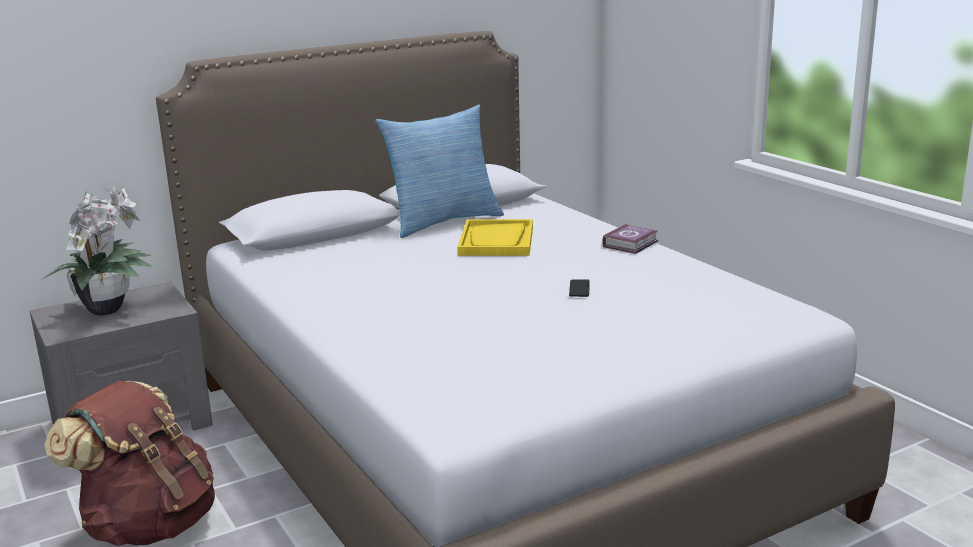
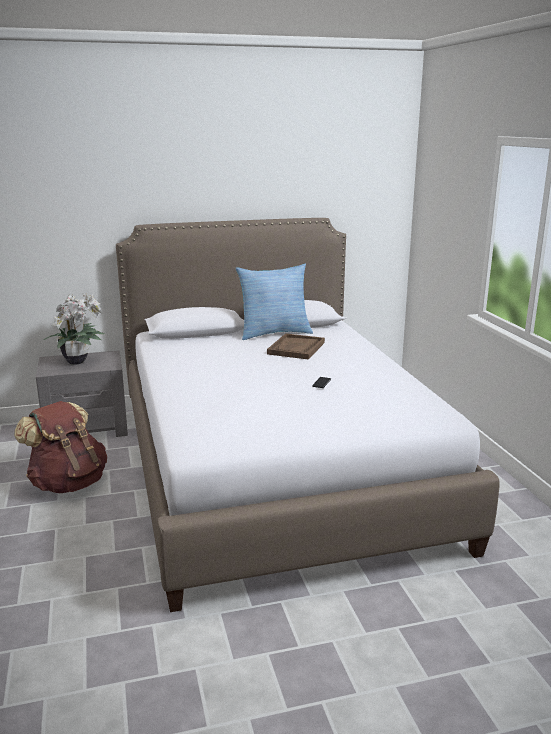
camera: 15 degrees right, 0 degrees up
(497, 241) = (296, 348): yellow tray -> brown tray
(632, 243) = (376, 360): book -> none

